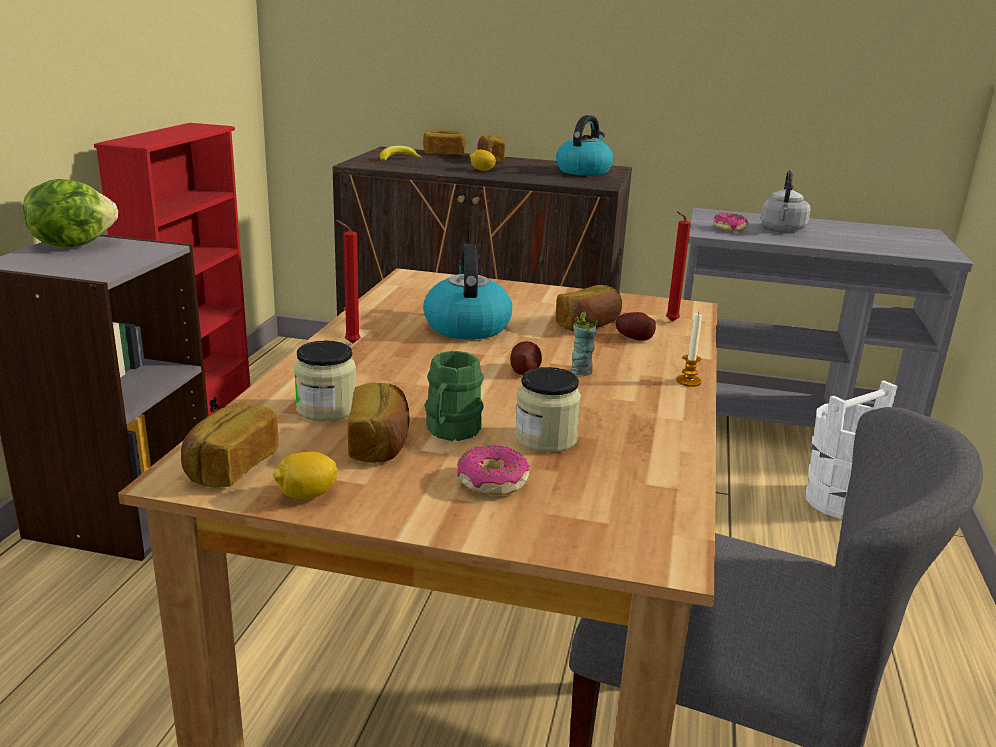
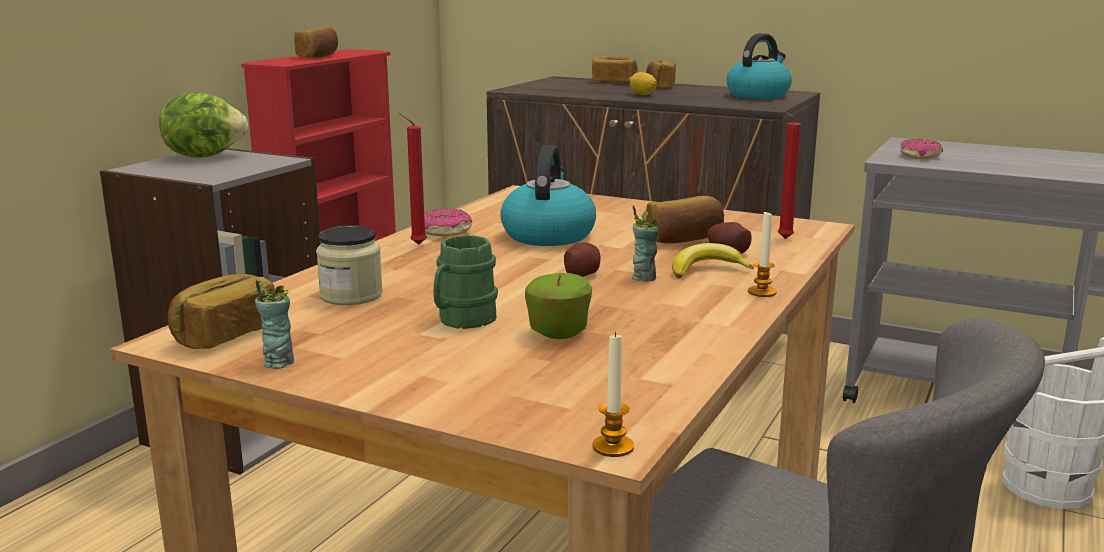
camera: 15 degrees right, 5 degrees down
(306, 495) = (278, 362): lemon -> cup
(380, 444) = (382, 326): bread -> bread (319, 56)
(398, 159) = (560, 86): banana -> banana (707, 270)
(492, 481) = (472, 364): donut -> donut (445, 232)
(546, 438) = (558, 332): jar -> apple
(670, 562) = (613, 447): none -> candle
(782, 229) = (988, 157): grey kettle -> none

